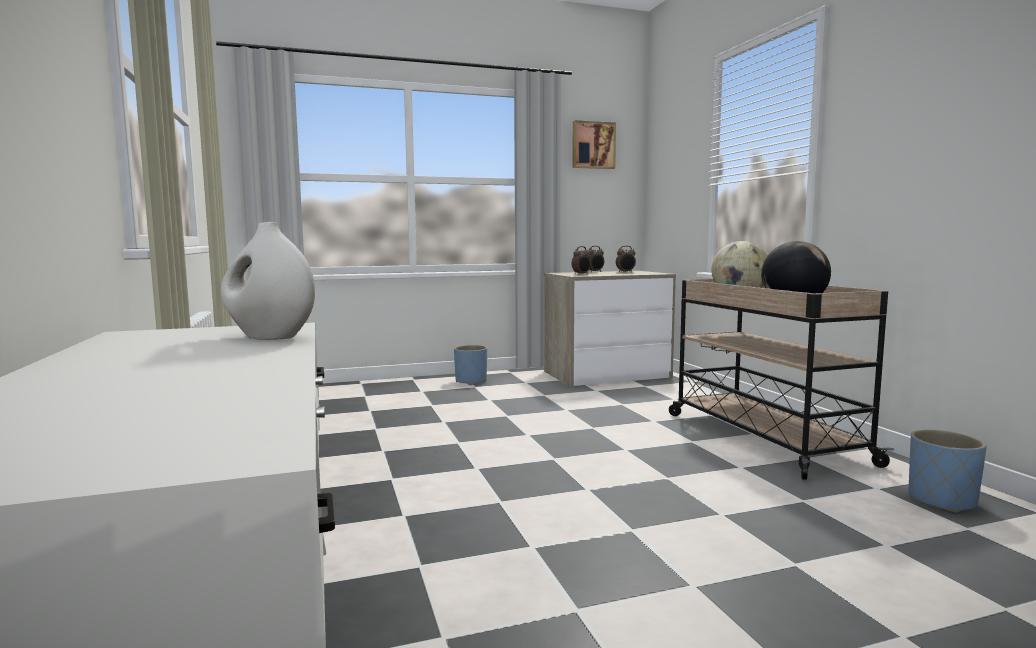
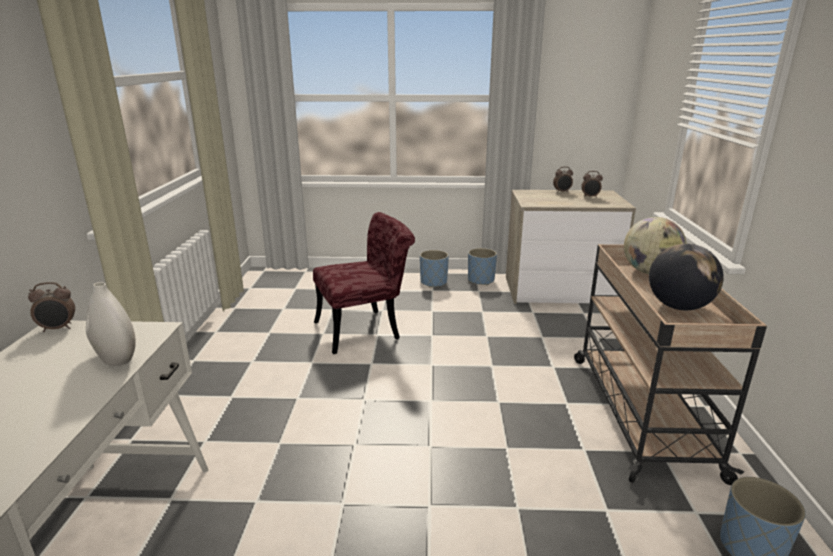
camera: 20 degrees right, 15 degrees up
(426, 419) = (366, 329): none -> red chair
(521, 376) = (481, 280): none -> blue planter
(581, 274) = (539, 200): alarm clock -> alarm clock (58, 328)
(593, 145) = (580, 57): picture -> none

